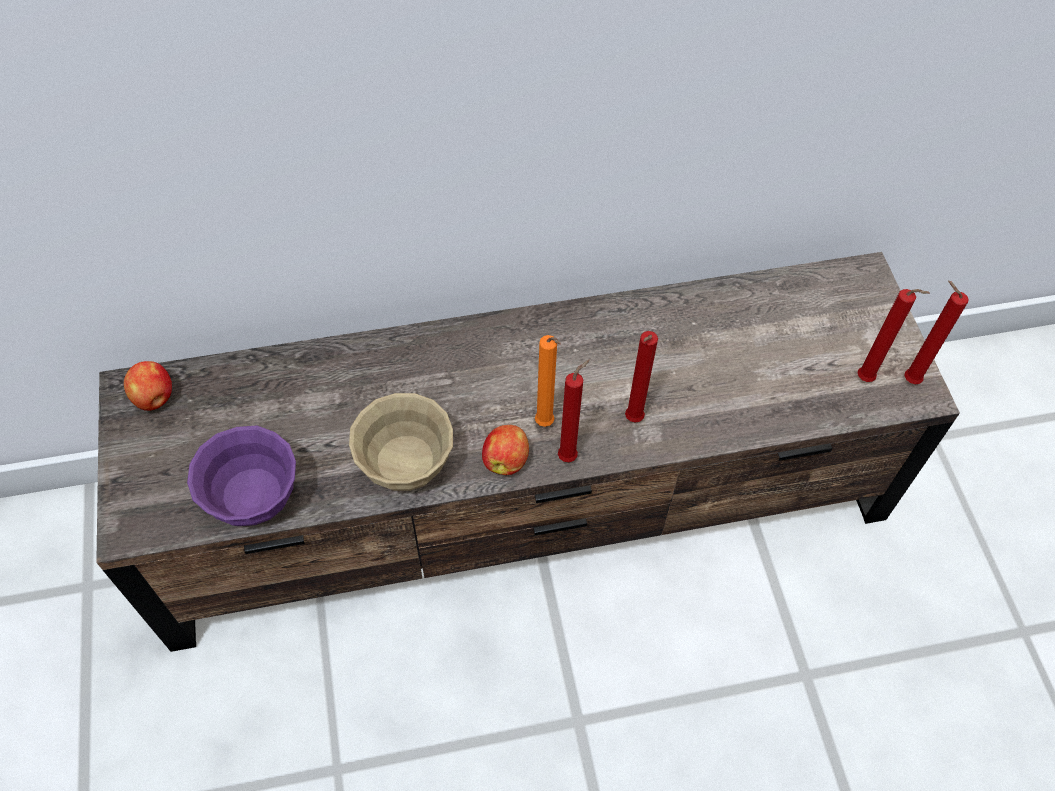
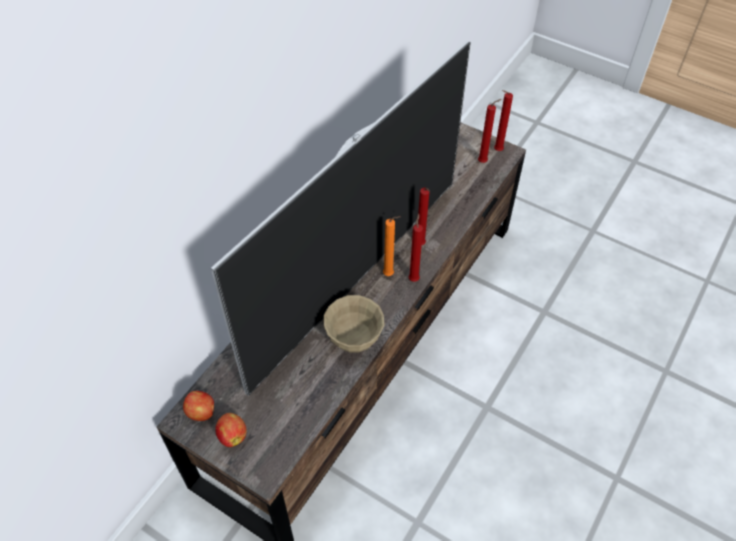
camera: 45 degrees left, 5 degrees down
(254, 499) = (306, 409): purple bowl -> none
(501, 394) = (357, 278): none -> television
(506, 460) = (391, 301): apple -> apple (232, 435)

